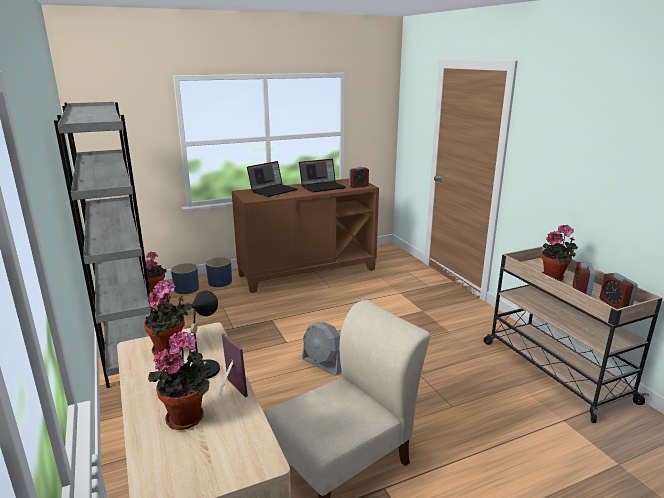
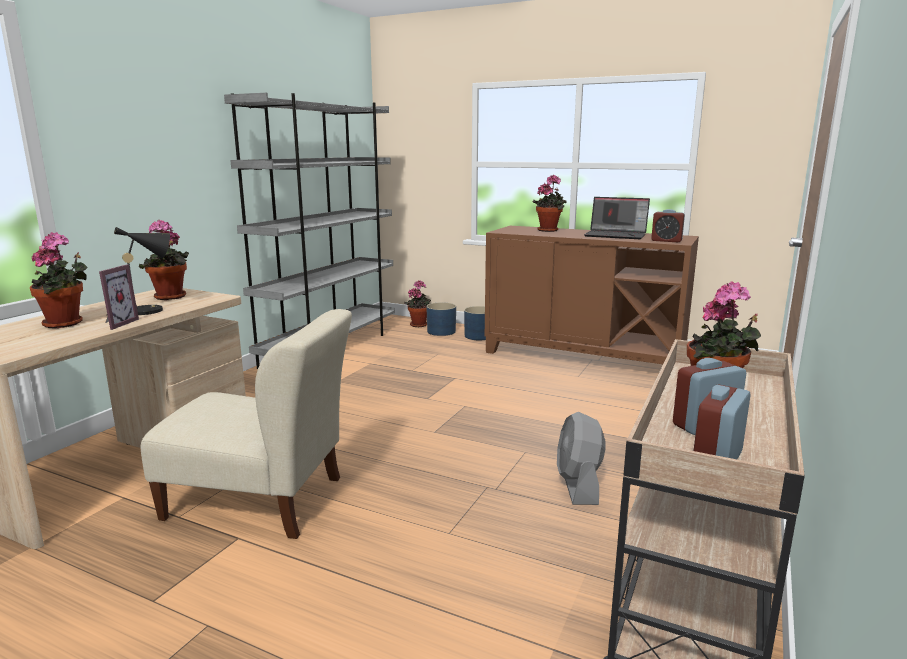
camera: 50 degrees right, 5 degrees down
(273, 190) = (549, 230): laptop -> potted plant
(323, 364) = (416, 428): grey fan -> grey fan (578, 485)

